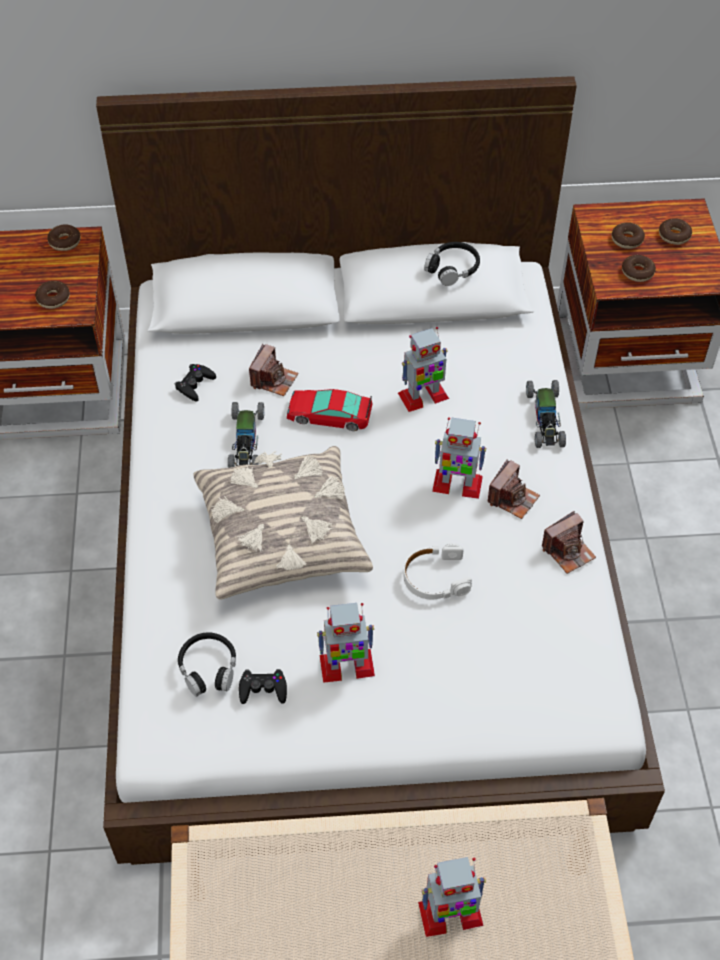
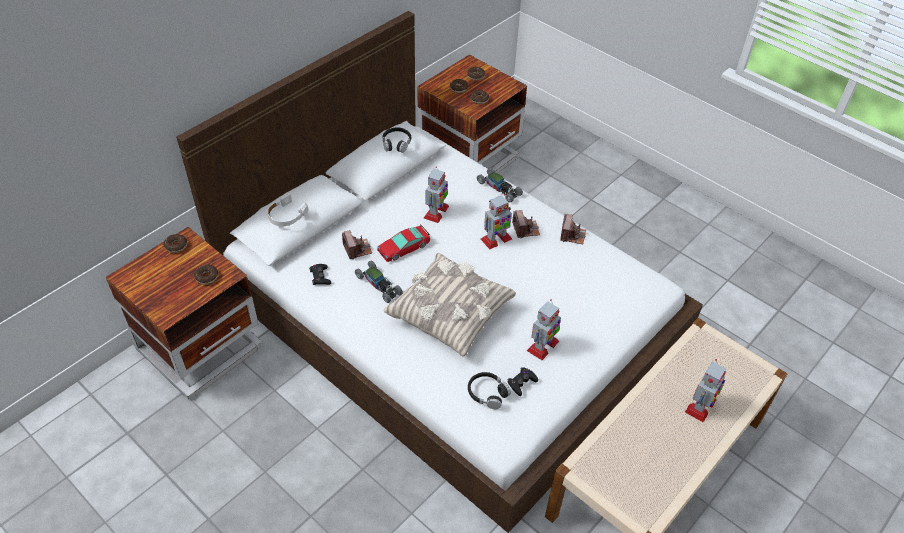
camera: 45 degrees left, 5 degrees down
(435, 578) = (534, 283): white headphones -> white headphones (286, 215)

